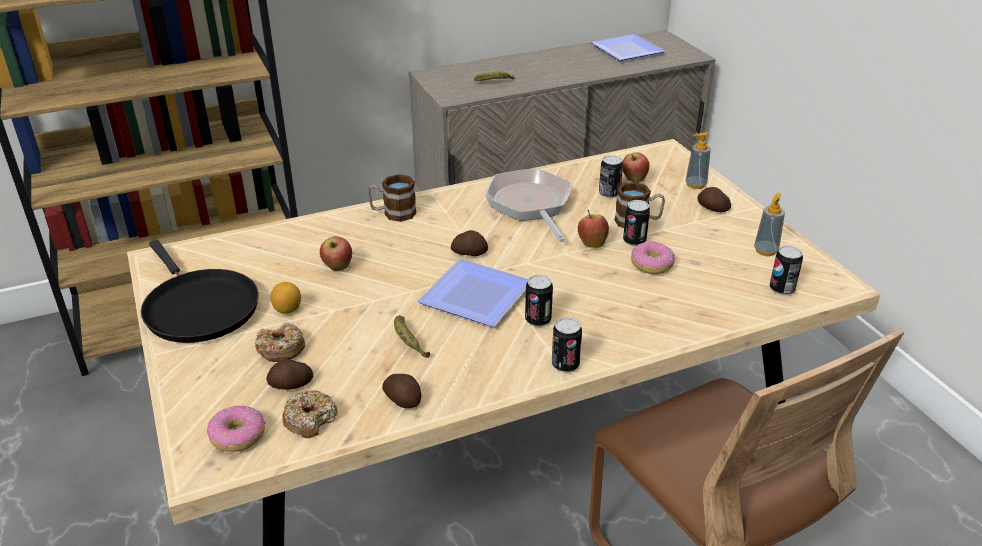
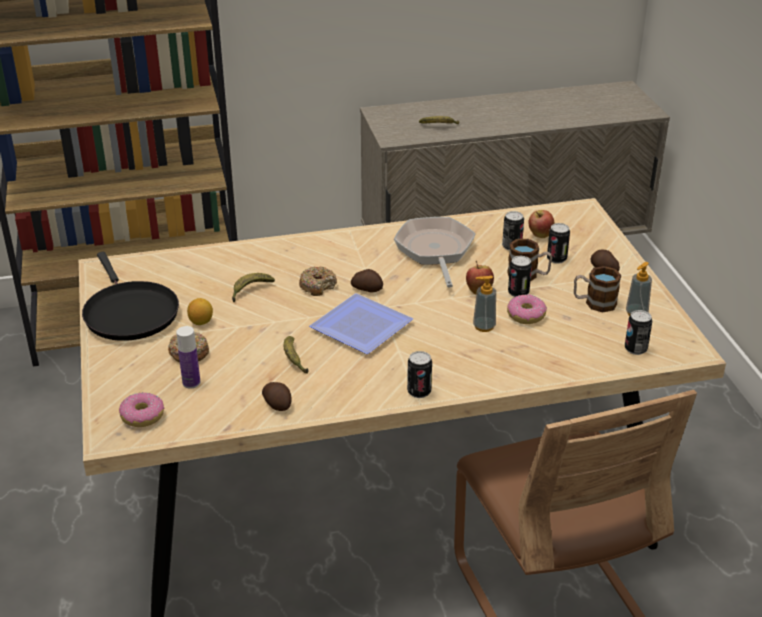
camera: 10 degrees right, 0 degrees up
(291, 385) = (191, 383): potato -> bottle
(310, 420) = (200, 410): donut -> donut (317, 286)
(337, 267) = (250, 290): apple -> banana
(393, 213) = (310, 247): mug -> mug (594, 303)
(538, 320) = (408, 352): can -> can (556, 259)
(627, 50) = (583, 100): plate -> none
(695, 184) = (597, 245): soap dispenser -> soap dispenser (484, 326)

